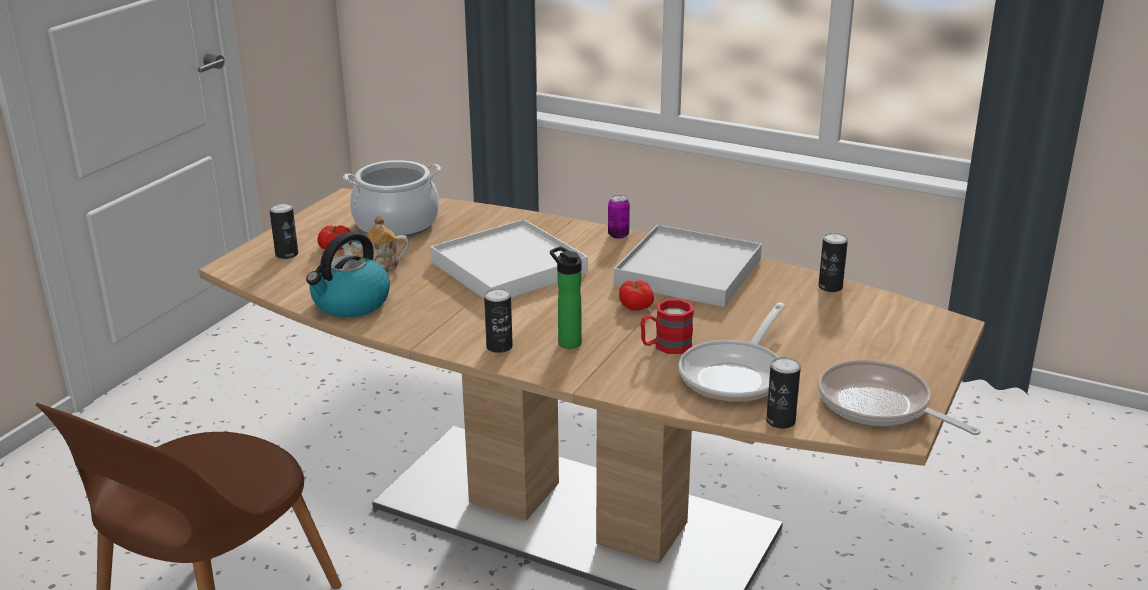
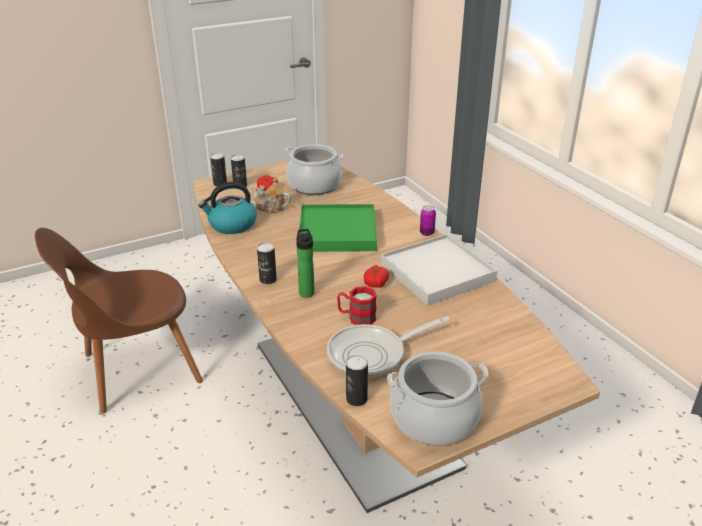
camera: 35 degrees right, 5 degrees up
(509, 267) = (338, 232): white tray -> green tray
(830, 287) = (517, 319): can -> can (220, 184)
(879, 405) = (434, 419): frying pan -> cooking pot

